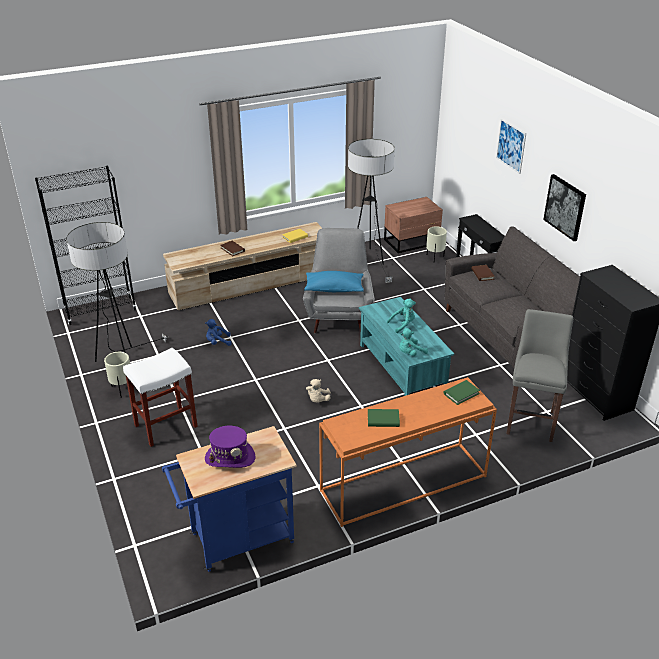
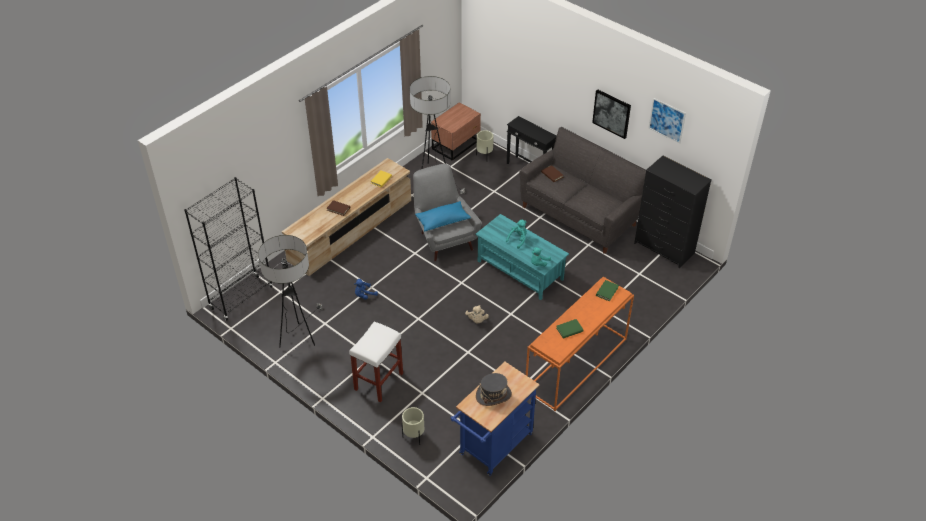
camera: 25 degrees left, 10 degrees up
(122, 389) = (320, 363): beige planter -> beige planter (413, 437)
(230, 458) = (493, 395): purple hat -> grey hat
(511, 146) = (549, 65): picture -> picture (667, 120)
(531, 420) = (633, 285): grey stool -> none

